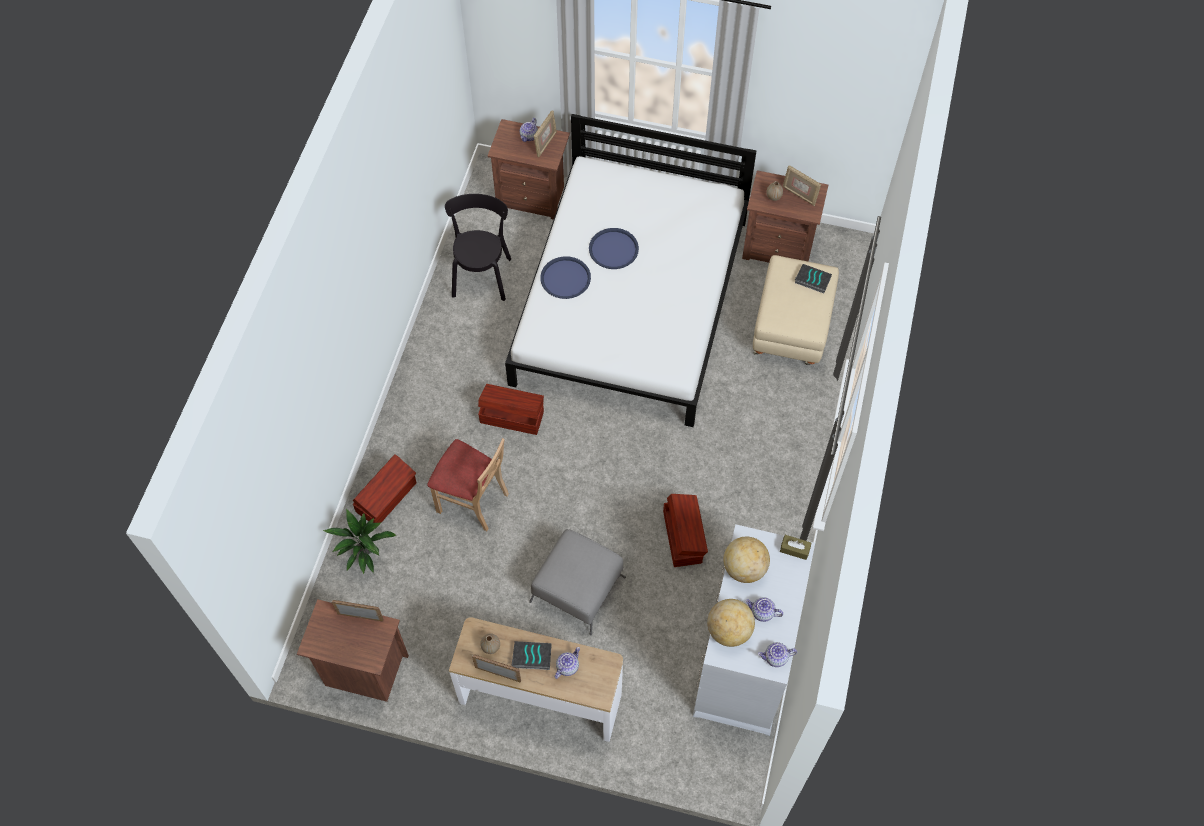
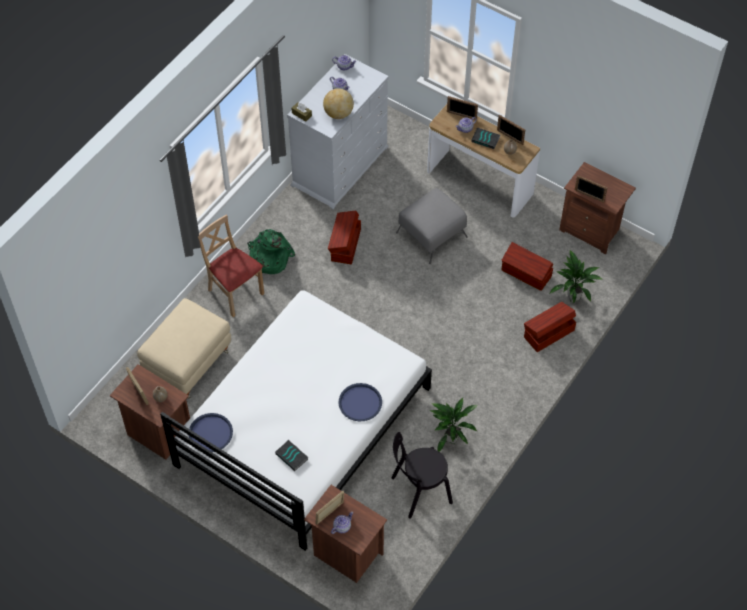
camera: 160 degrees left, 5 degrees down
(465, 337) = (451, 438): none -> potted plant
(473, 501) = (485, 311): beige chair -> beige chair (235, 293)
(482, 274) = (418, 491): black chair -> black chair turned 45 degrees clockwise
(511, 416) = (436, 363): brown storage box -> brown storage box (526, 274)
(581, 689) = (461, 115): none -> picture frame
(613, 249) = (310, 415): blue tray -> blue tray (210, 433)
(729, 630) = (365, 86): globe -> none
(769, 486) = (269, 258): none -> green backpack
(812, 280) = (165, 342): book -> book (292, 456)

